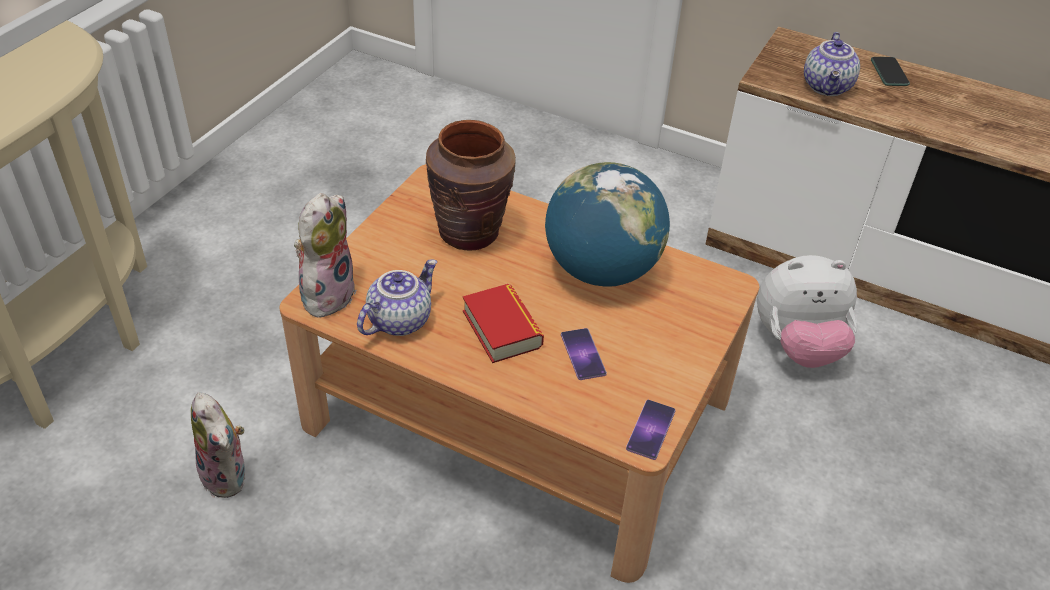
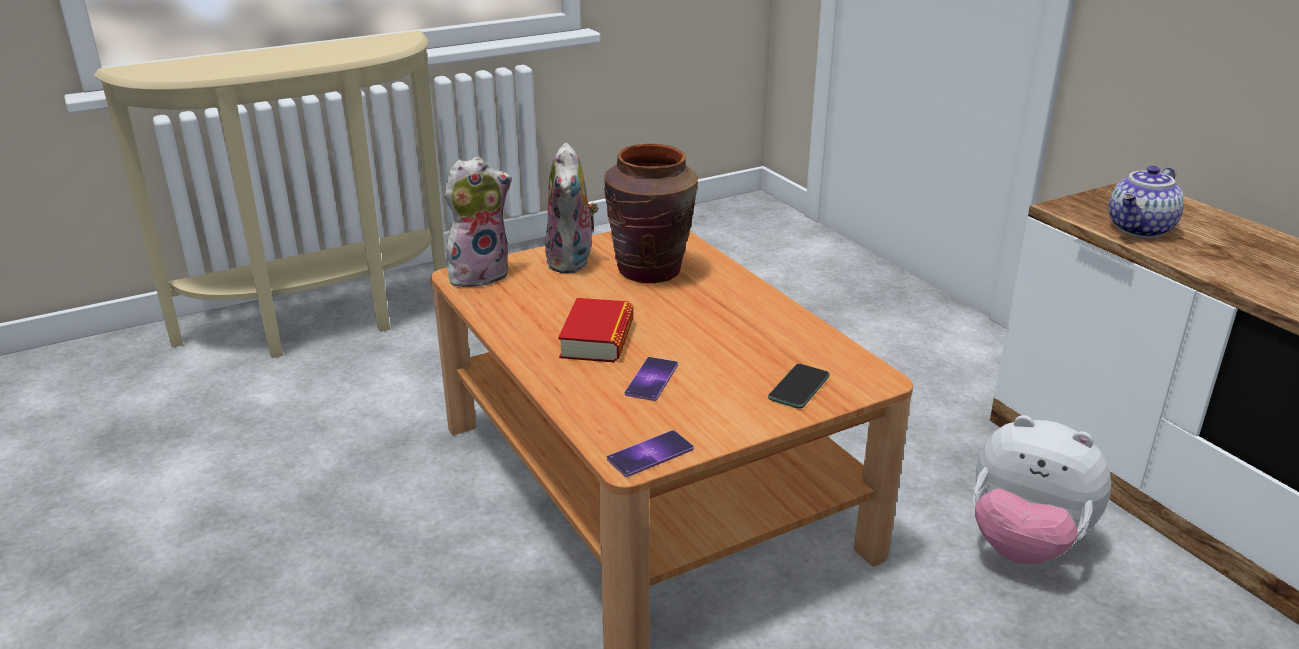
camera: 35 degrees right, 15 degrees down
(228, 476) = (360, 435): plush toy -> plush toy (573, 262)
(399, 320) = (516, 306): teapot -> none
(601, 270) = (745, 329): globe -> none
(889, 72) = (1245, 236): phone -> phone (799, 387)

